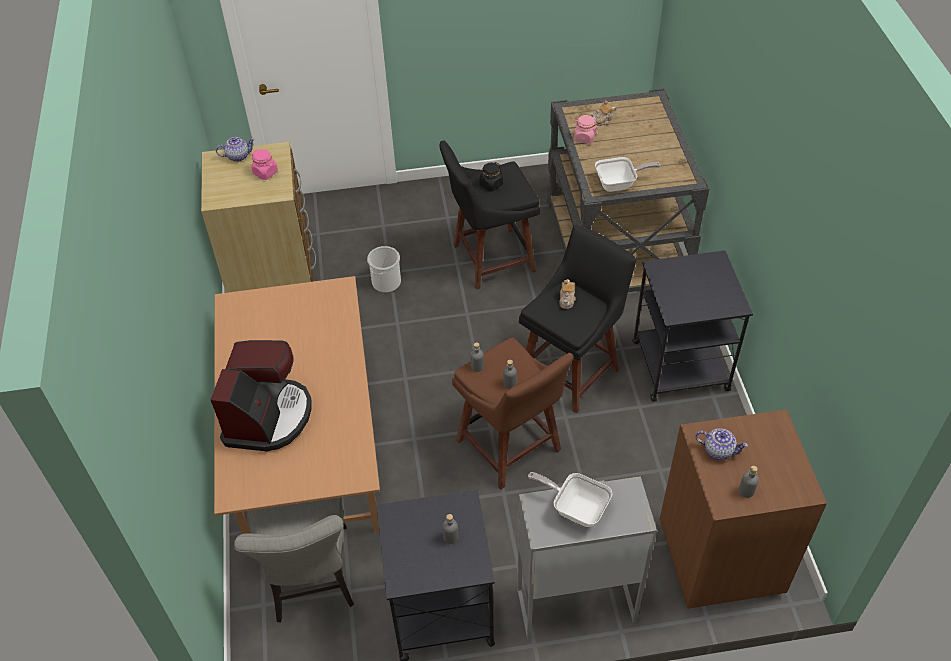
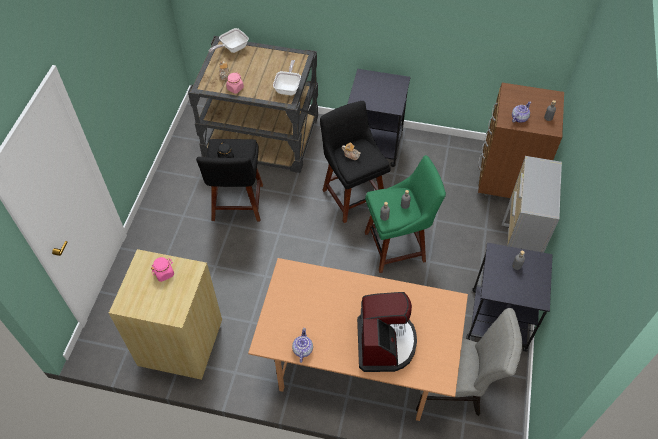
camera: 70 degrees left, 5 degrees up
(237, 156) = (131, 288): teapot -> teapot (302, 350)
(268, 417) = (384, 343): coffee machine -> coffee machine turned 60 degrees clockwise
(386, 282) = (223, 271): bucket -> none
(511, 448) = (398, 246): brown stool -> green stool
(575, 507) = (537, 190): frying pan -> frying pan (232, 48)

